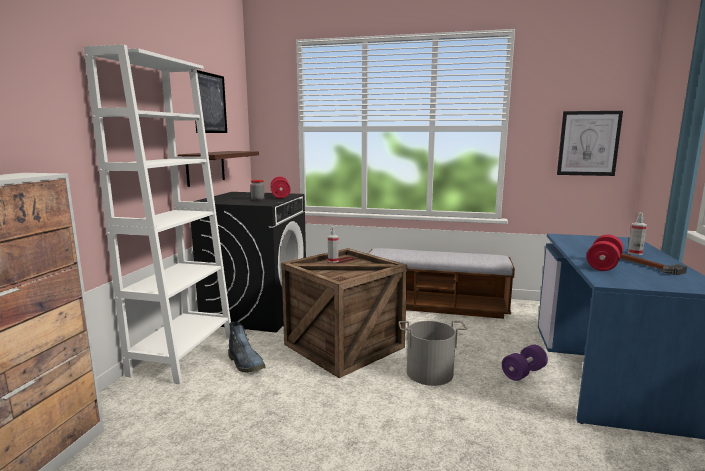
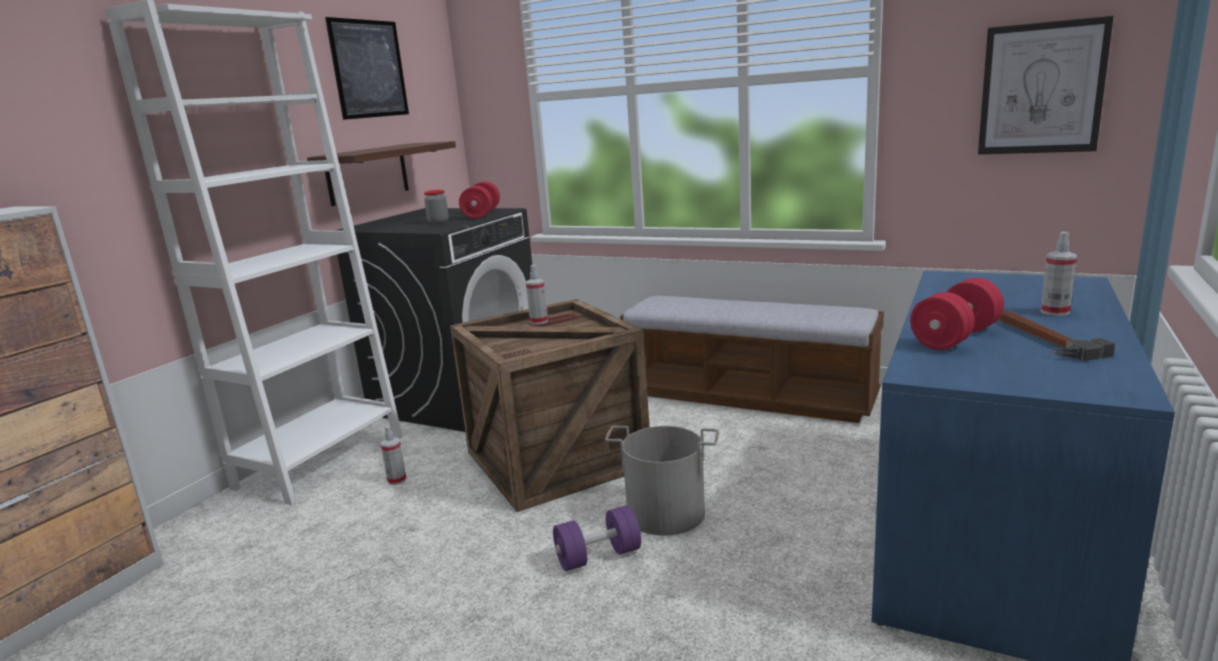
camera: 15 degrees right, 5 degrees up
(246, 364) = (397, 480): boot -> spray bottle
(523, 373) = (831, 524): purple dumbbell -> purple dumbbell (598, 556)

